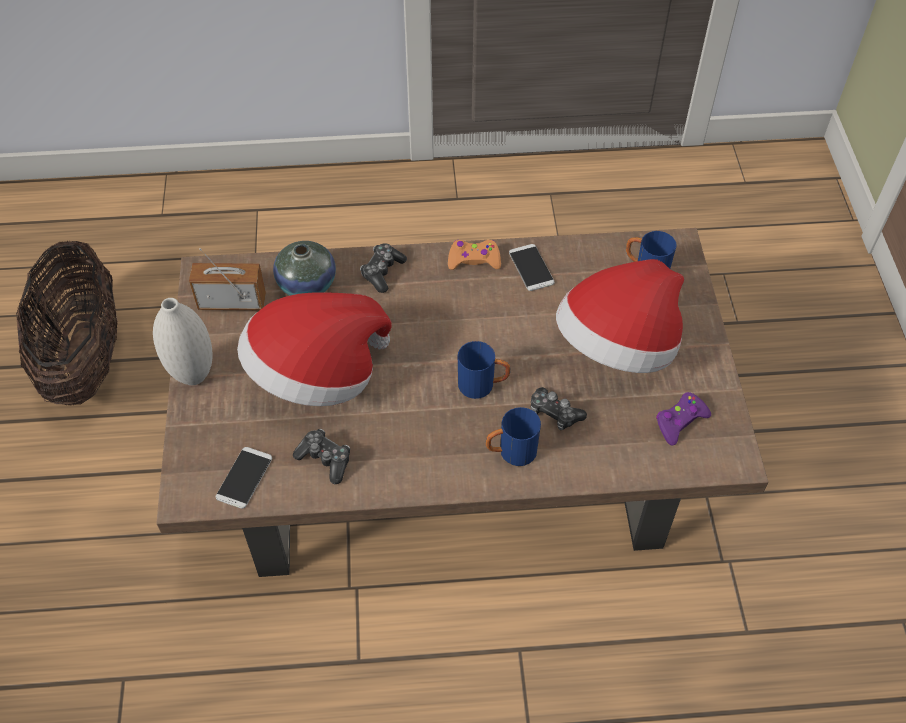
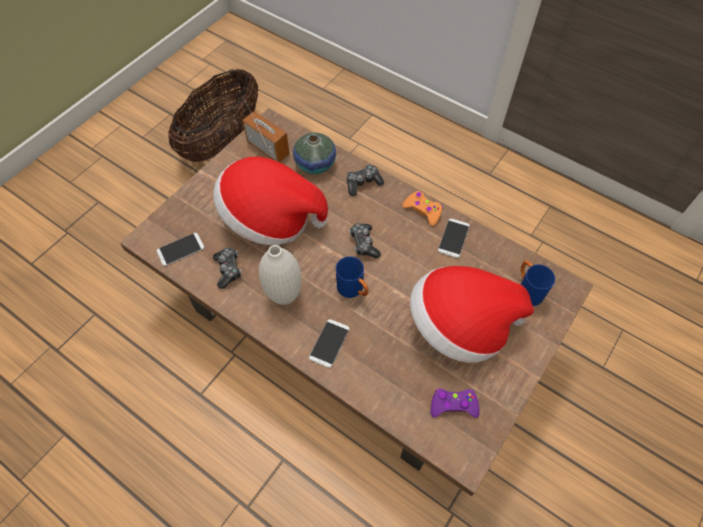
camera: 40 degrees right, 5 degrees up
(193, 375) = (211, 176): white vase -> white vase (284, 296)
(511, 453) = (329, 343): blue mug -> phone
(554, 413) = (378, 339): game controller -> game controller (364, 244)

